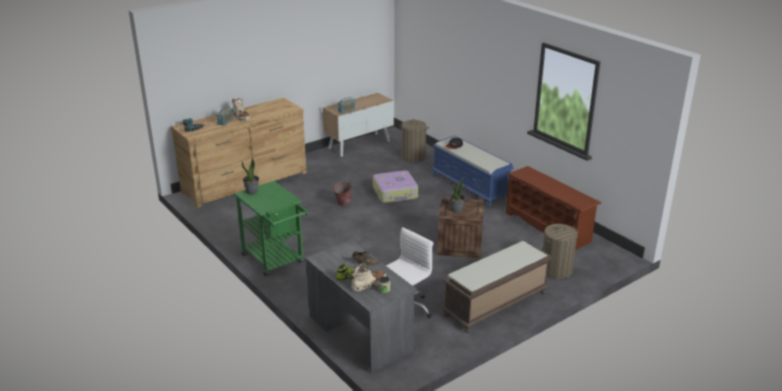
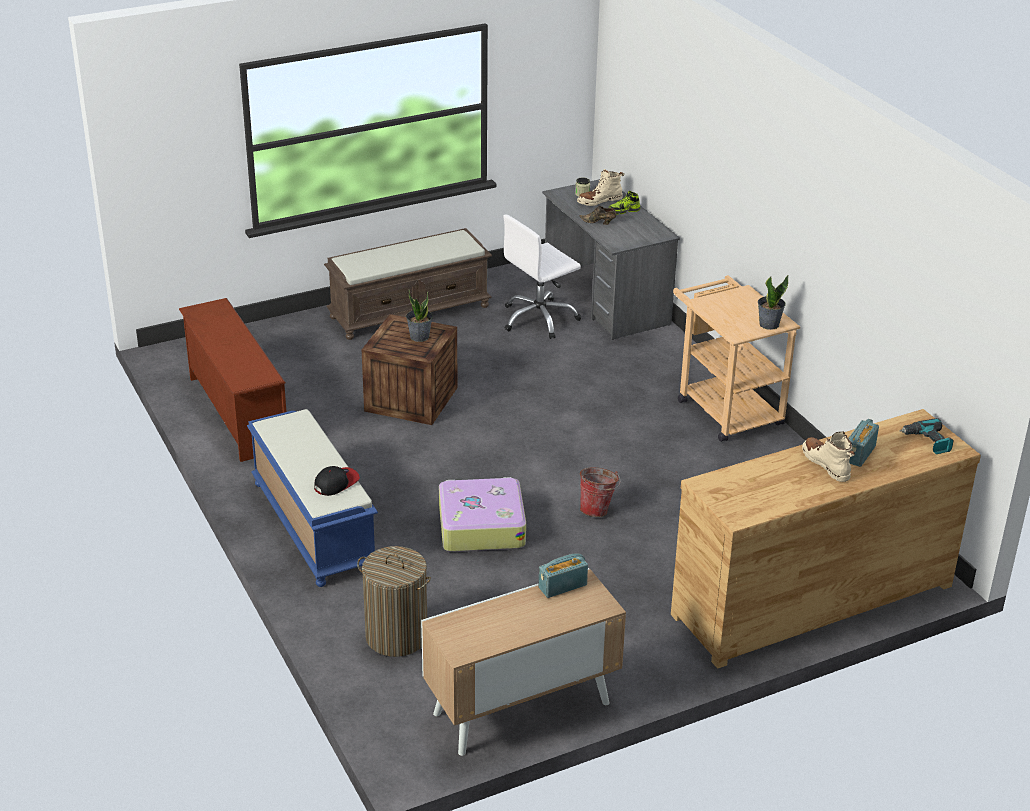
camera: 170 degrees left, 5 degrees up
(276, 261) = (724, 408): green cart -> beige cart
(556, 271) = (289, 343): laundry basket -> none

